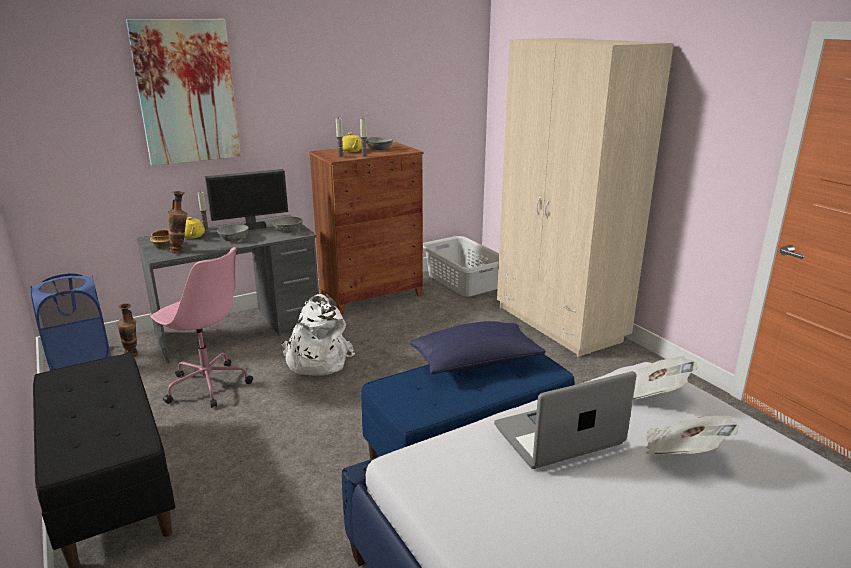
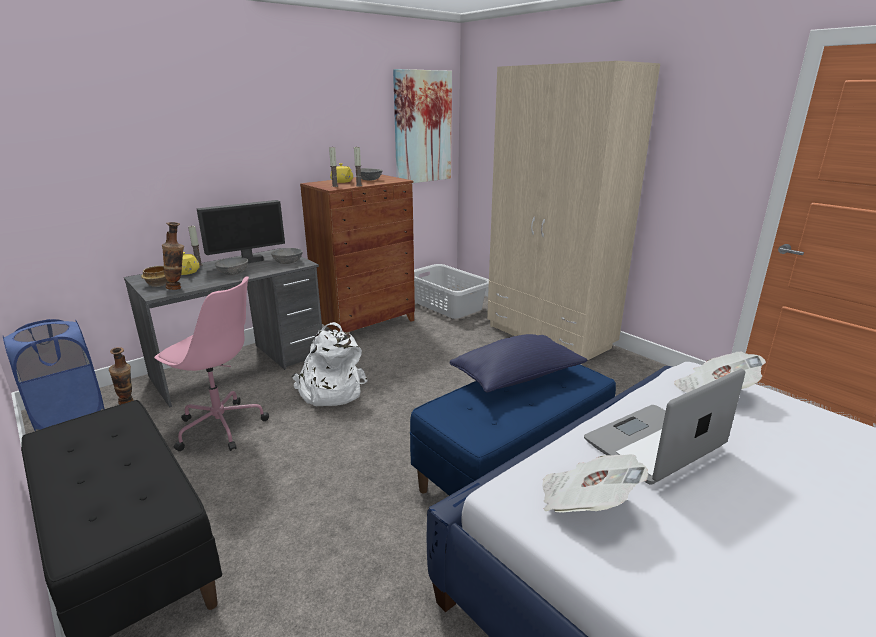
camera: 10 degrees left, 0 degrees up
(187, 92) = (171, 120): picture -> picture (423, 127)
(683, 452) = (785, 448): newspaper -> newspaper (585, 502)

